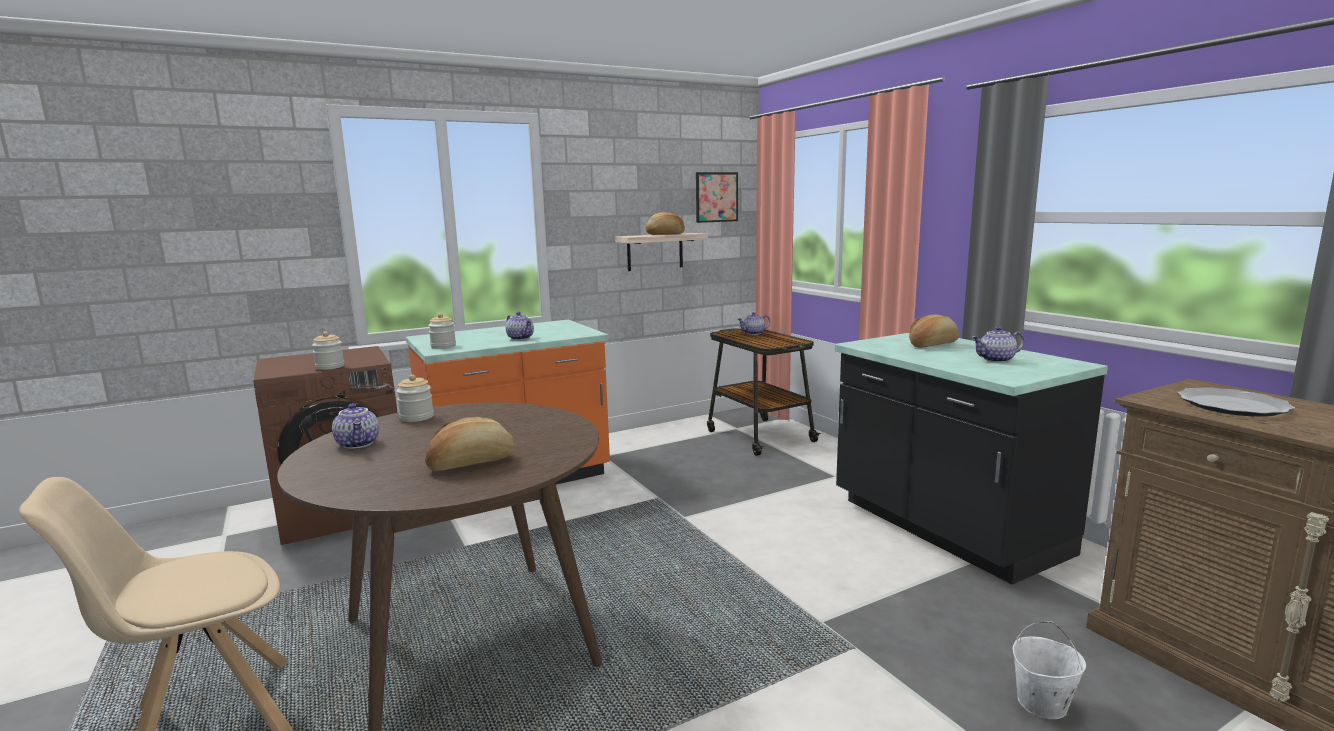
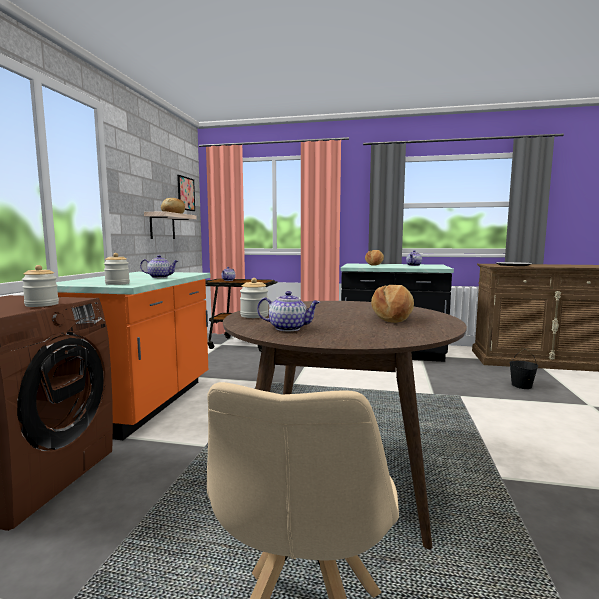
camera: 50 degrees left, 5 degrees down
(1041, 704) = (521, 386): white bucket -> black bucket

